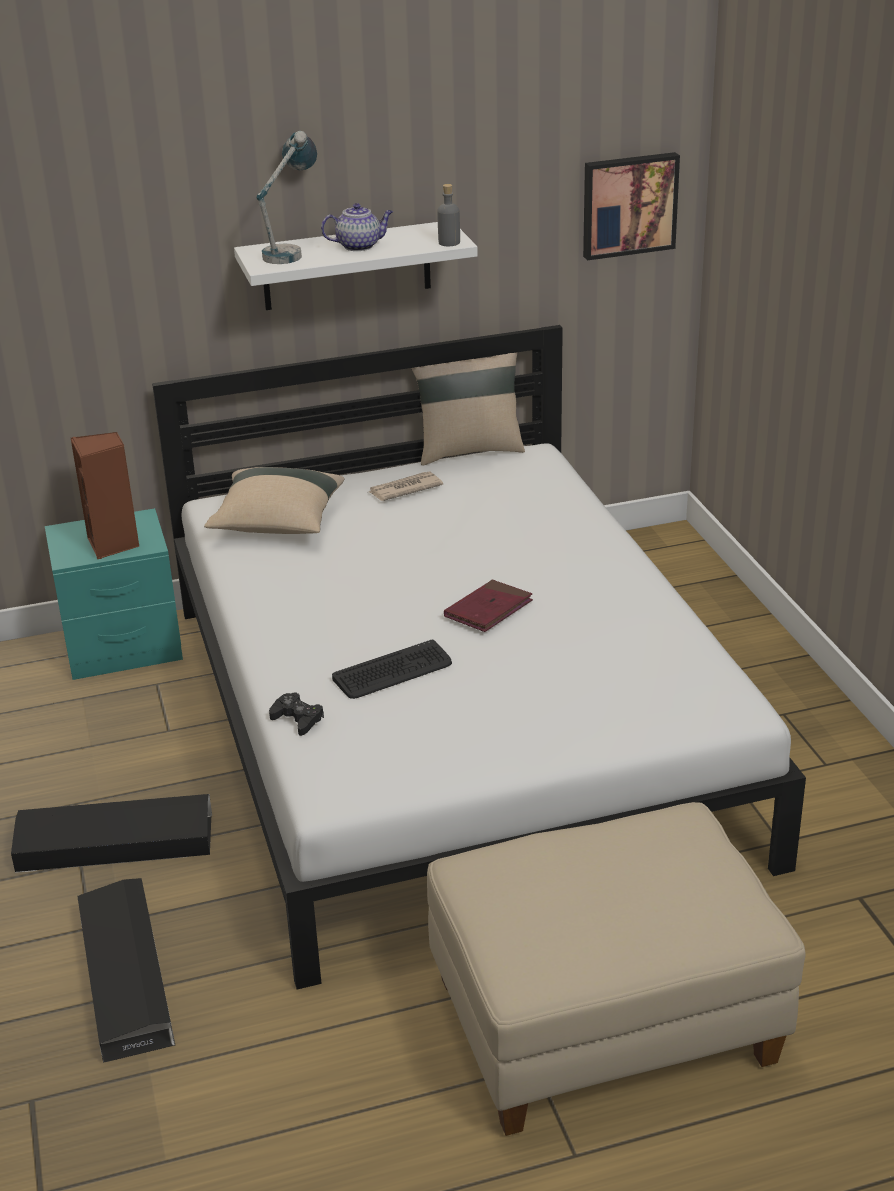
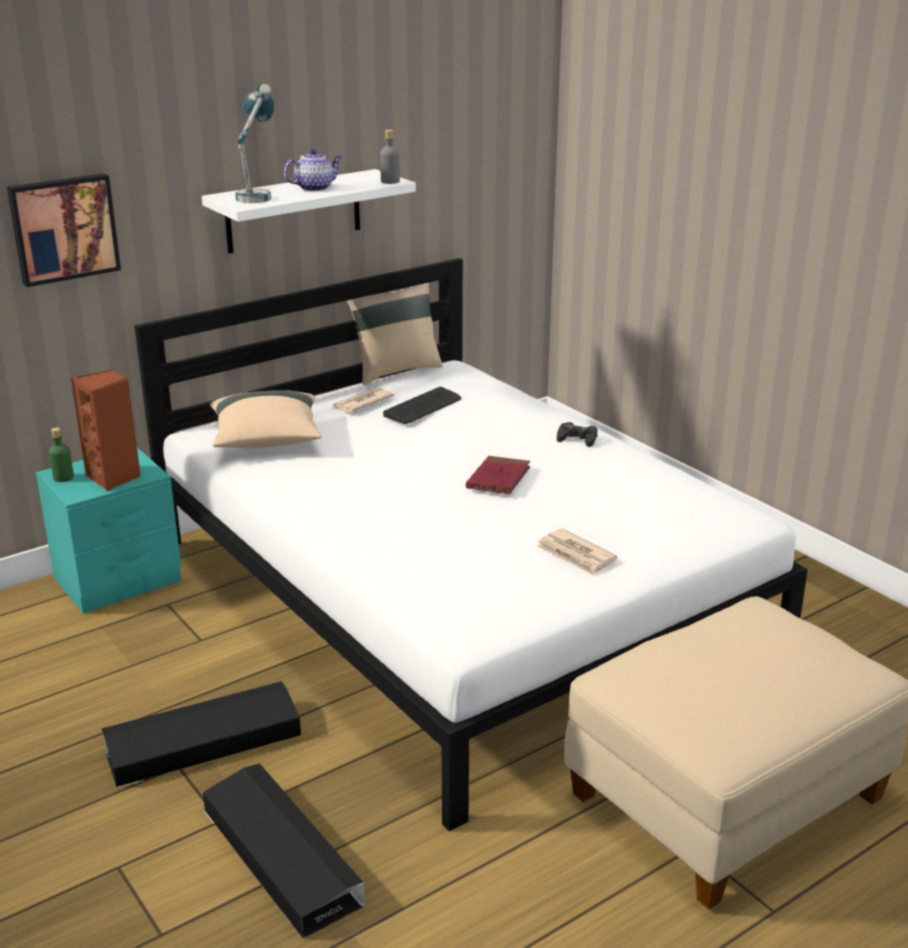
camera: 20 degrees left, 5 degrees down
(66, 537) = (63, 477): none -> green bottle
(297, 719) = (393, 584): black game controller -> black game controller (577, 439)
(393, 671) = (451, 535): keyboard -> keyboard (423, 407)
(509, 719) = (576, 555): none -> newspaper
(628, 204) = (504, 155): picture -> picture (63, 228)

